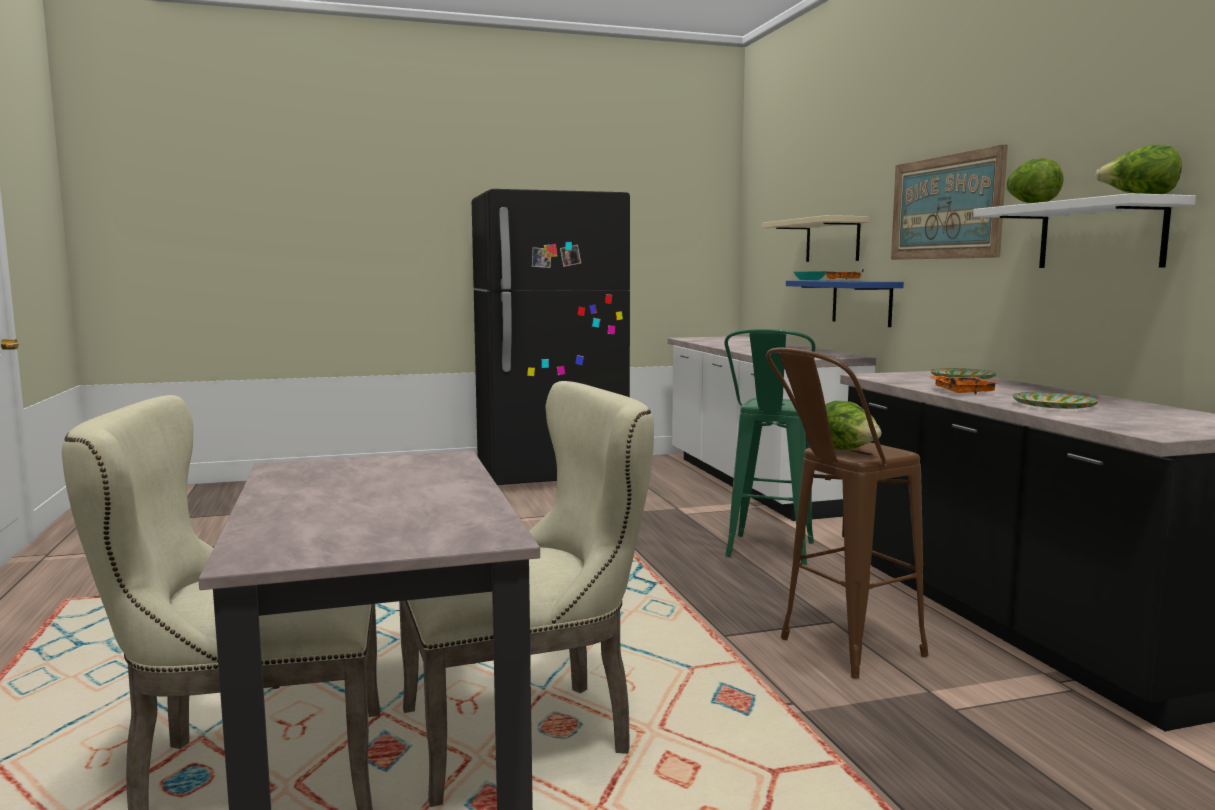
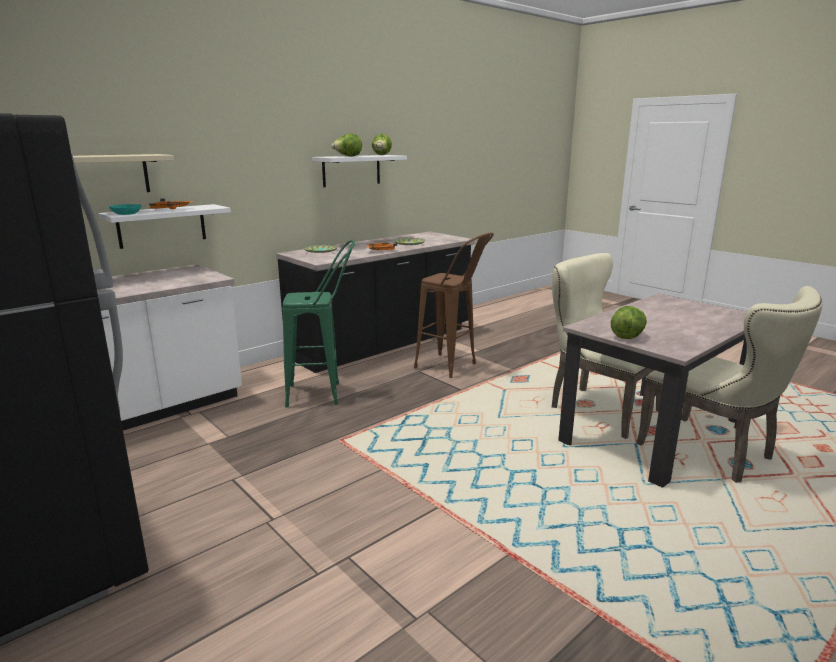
camera: 115 degrees left, 10 degrees up
(847, 451) = (450, 279): lettuce -> lettuce (627, 336)
(861, 302) = (162, 226): blue shelf -> white shelf
(945, 207) = (247, 152): picture -> none

